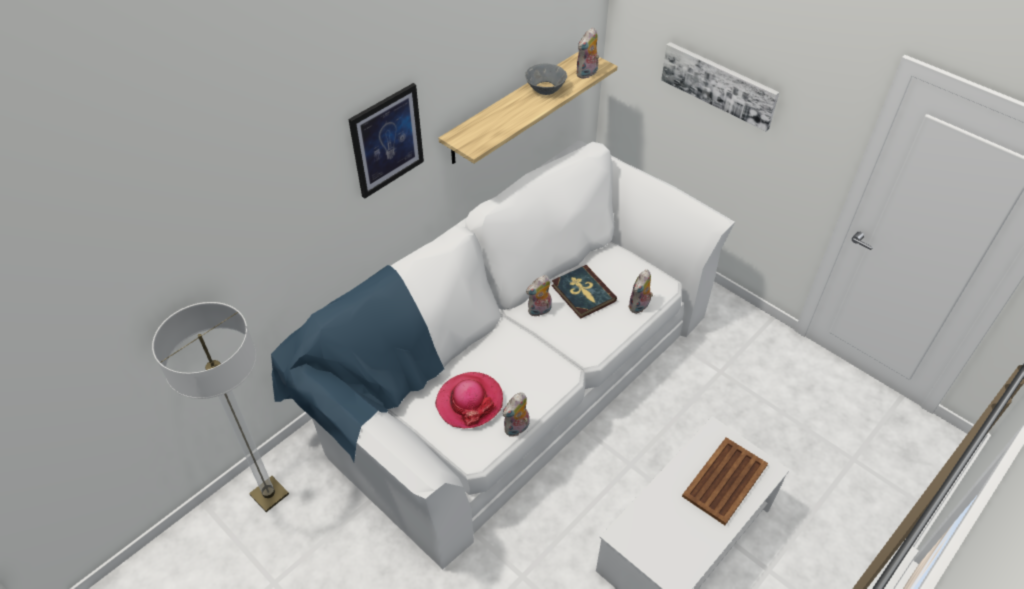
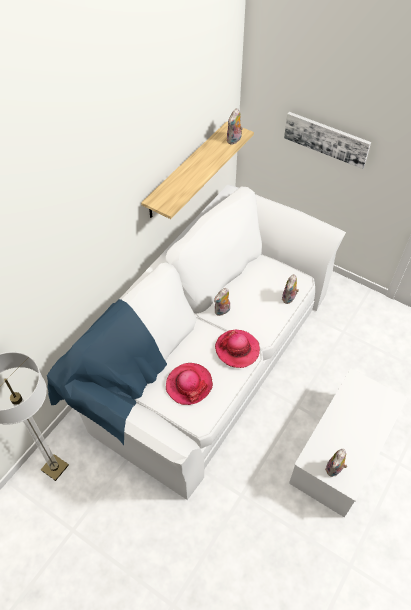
camera: 10 degrees left, 5 degrees up
(387, 140) = (109, 212): picture -> none
(517, 429) = (225, 399): plush toy -> plush toy (334, 469)
(545, 89) = (207, 155): grey bowl -> none
(549, 364) = (237, 349): none -> hat
(583, 293) = (249, 294): book -> none
(724, 481) = (367, 412): brown tray -> none

